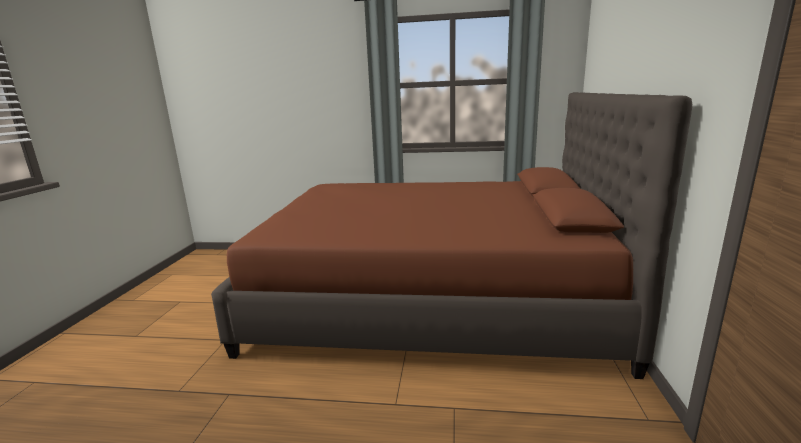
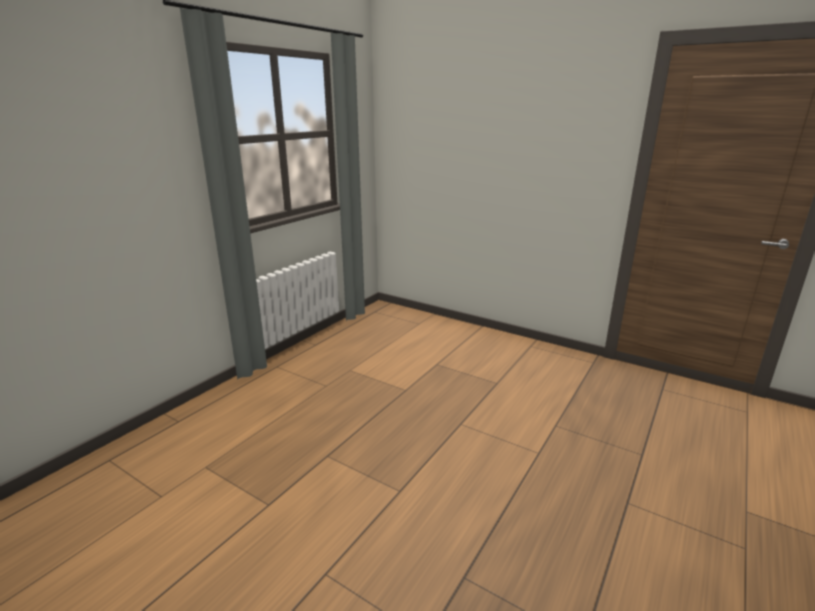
camera: 65 degrees left, 5 degrees up
(431, 298) = (385, 384): brown bed -> none

